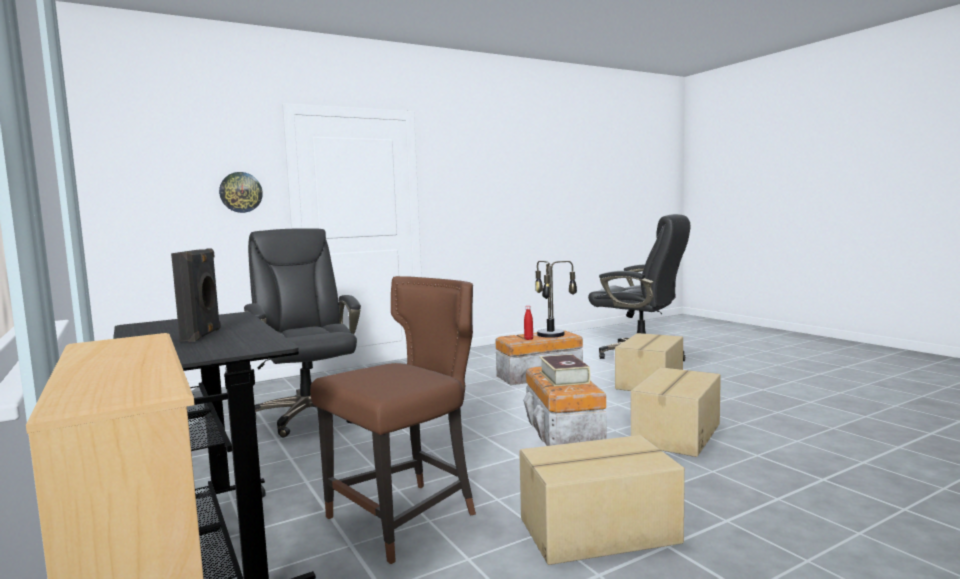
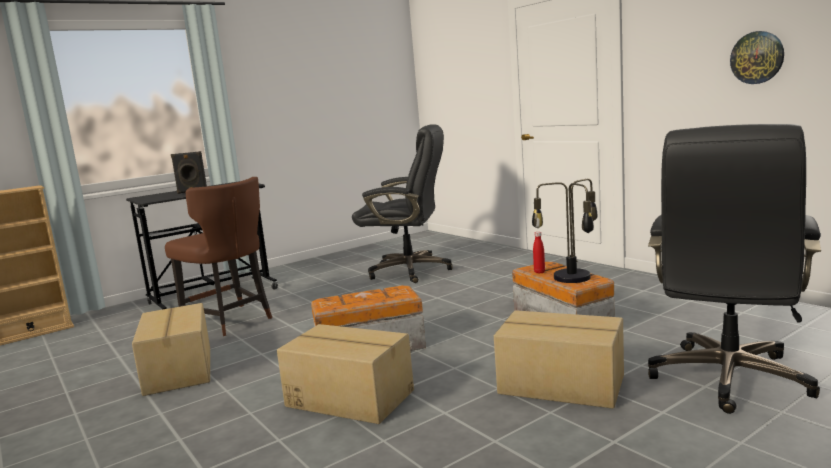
camera: 85 degrees right, 5 degrees up
(240, 192) = (484, 85): wall clock -> wall clock (757, 57)
(309, 417) = (408, 271): black office chair -> black office chair turned 45 degrees clockwise
(564, 377) = (364, 298): book -> none

